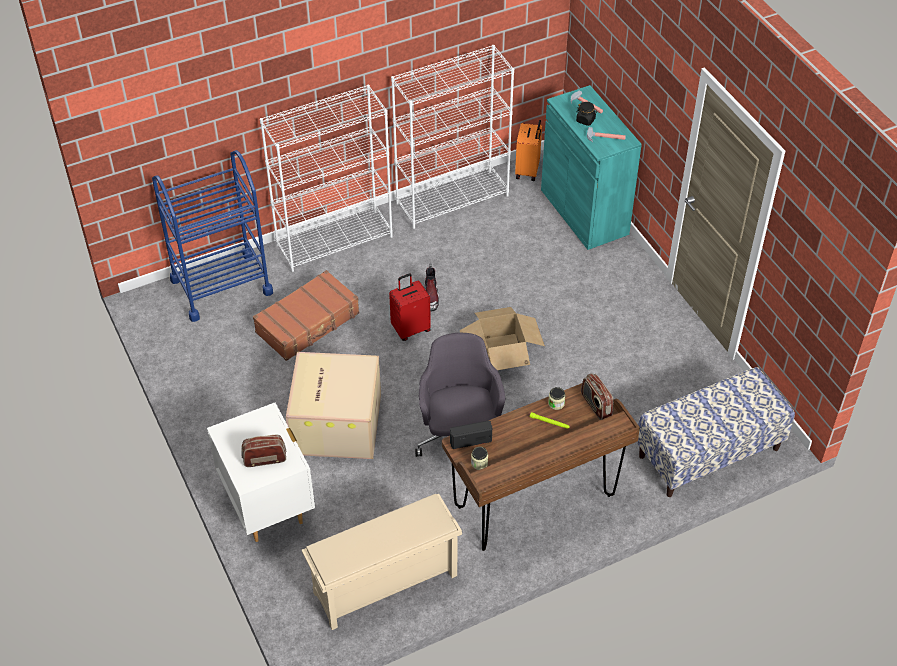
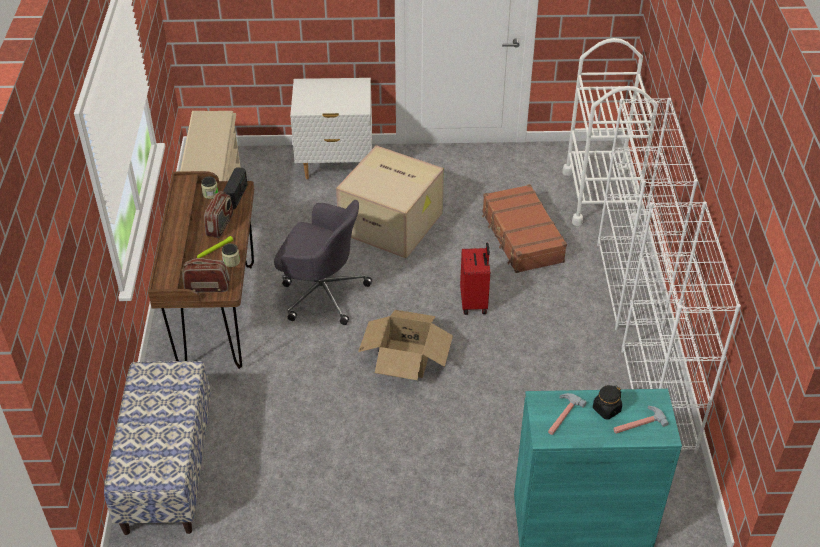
camera: 115 degrees right, 5 degrees down
(221, 286) = (600, 196): blue cart -> white cart
(265, 459) = (317, 96): radio -> radio (220, 225)
(431, 298) = (508, 330): boot -> none
(528, 171) = (683, 493): orange suitcase -> none

